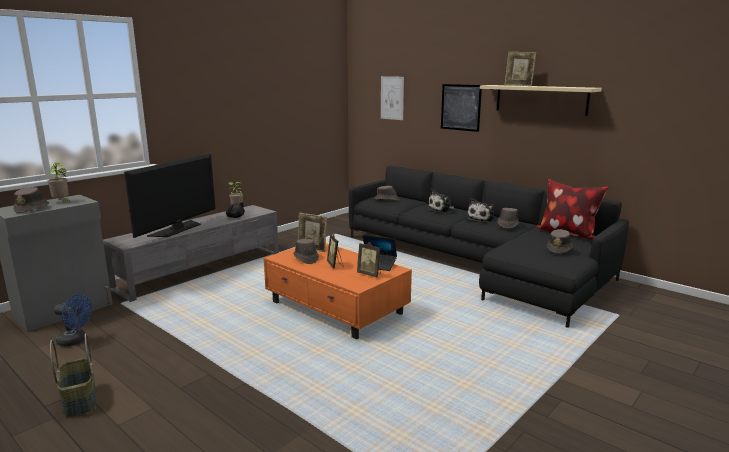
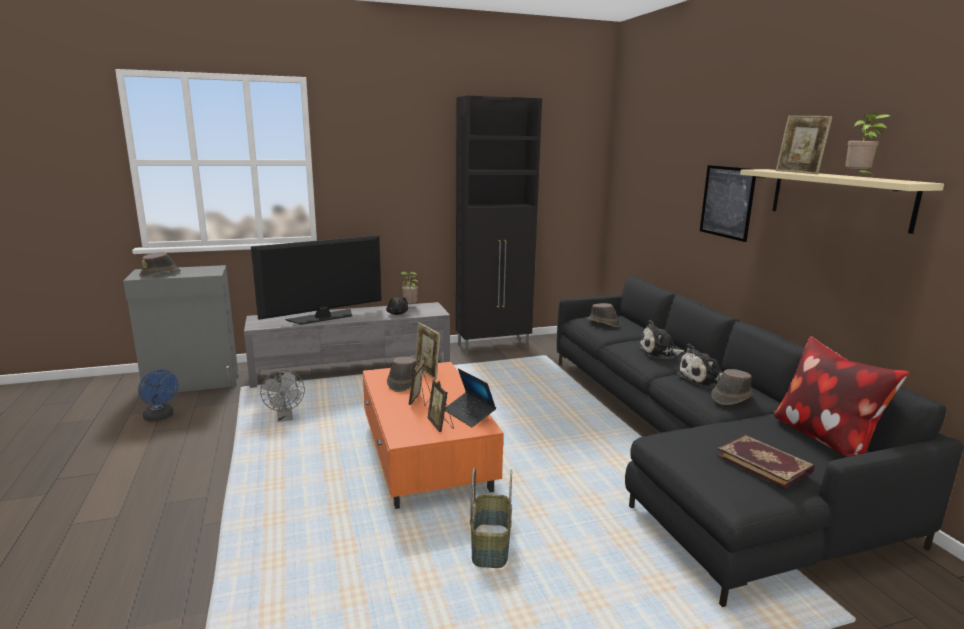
camera: 30 degrees right, 0 degrees up
(62, 202) = (195, 271): potted plant -> potted plant (858, 177)
(78, 400) = (83, 482): basket -> basket (489, 546)
(196, 313) = (285, 418): none -> grey fan
(292, 235) = (494, 346): none -> black cabinet
(392, 98) = (651, 182): picture -> none
(559, 249) = (764, 463): brown hat -> book

